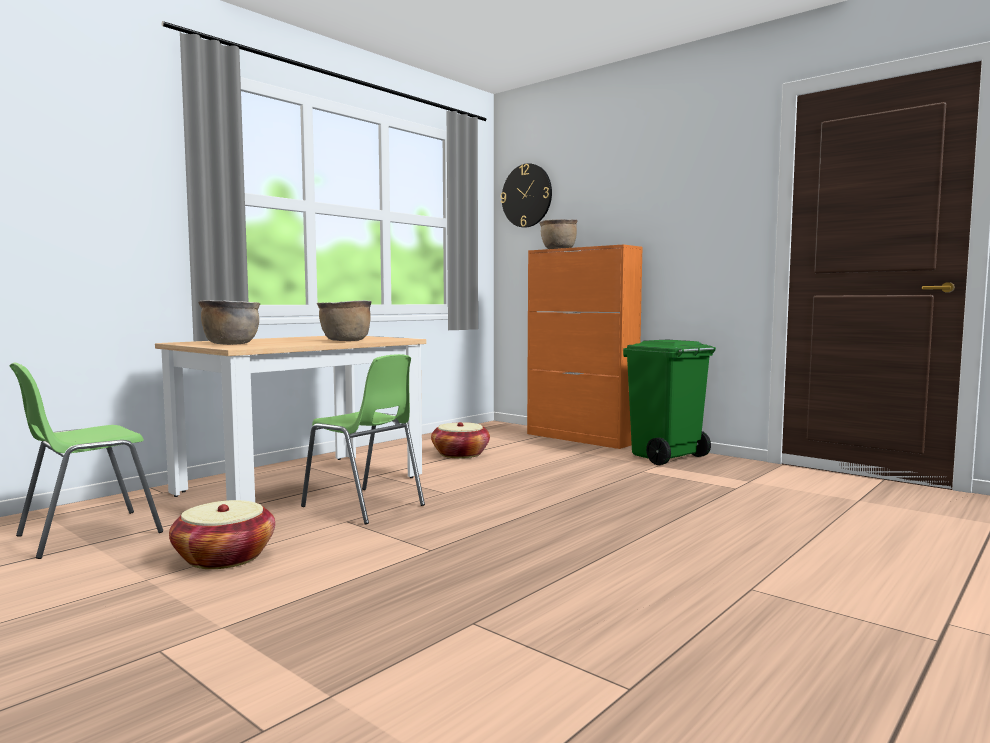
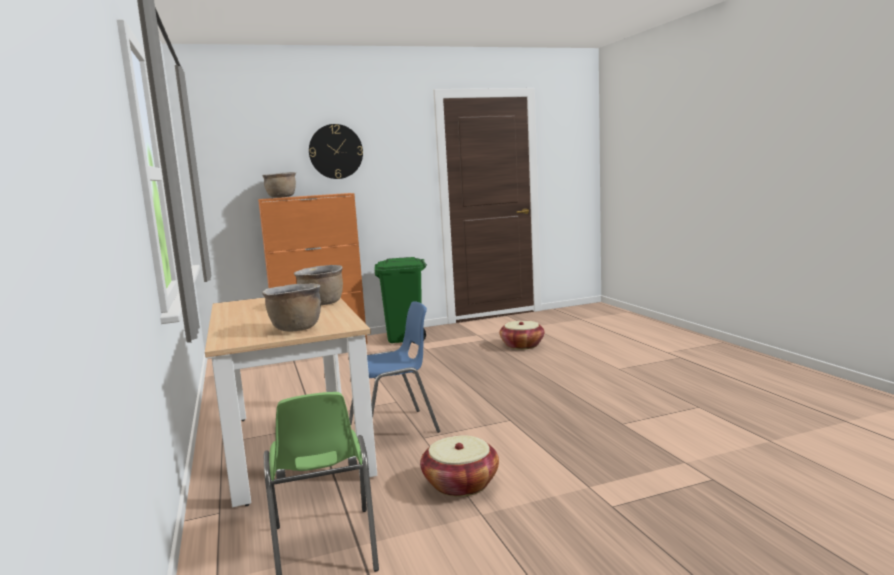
camera: 60 degrees left, 5 degrees up
(364, 506) = (394, 429): green chair -> blue chair
(460, 454) = (300, 384): basket -> basket (522, 345)
(527, 195) = (222, 148): wall clock -> wall clock (336, 151)

